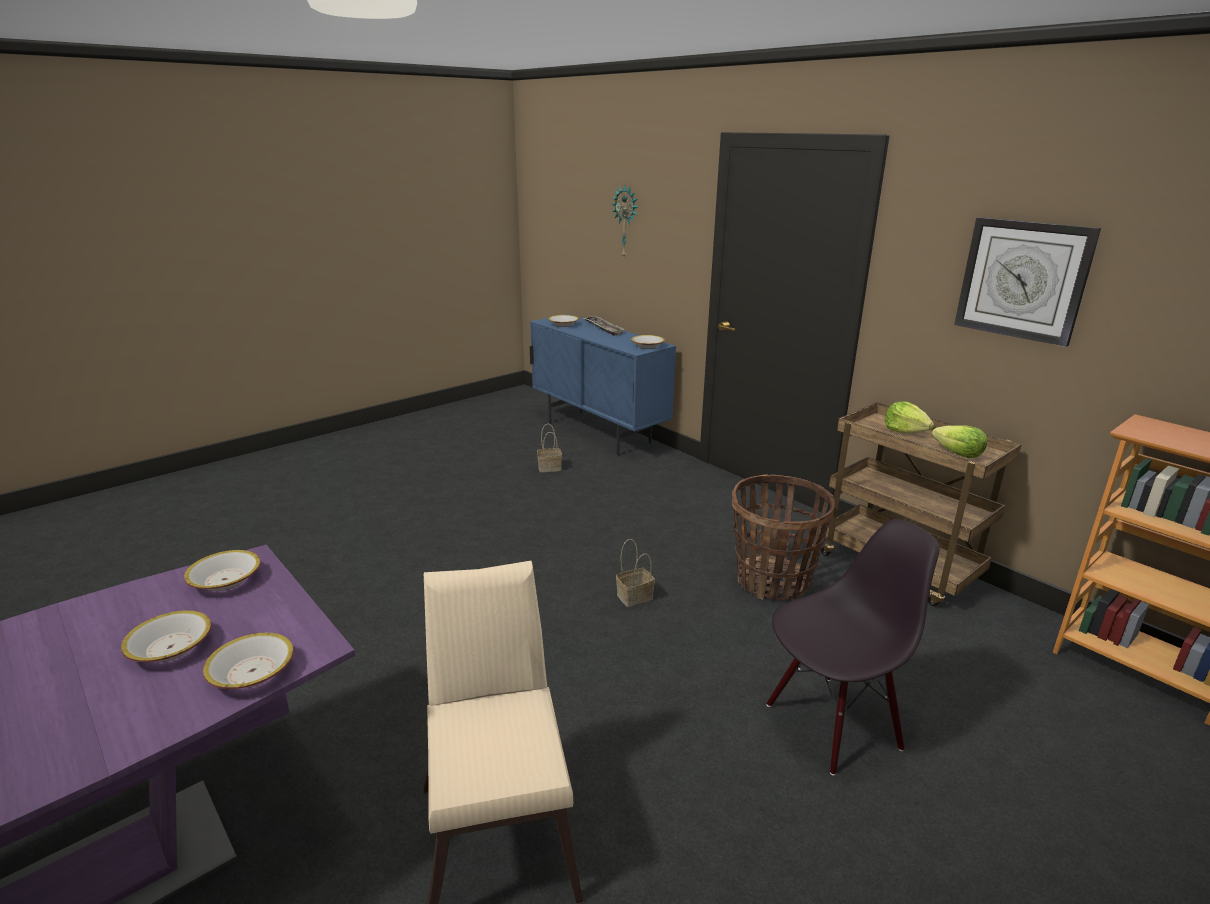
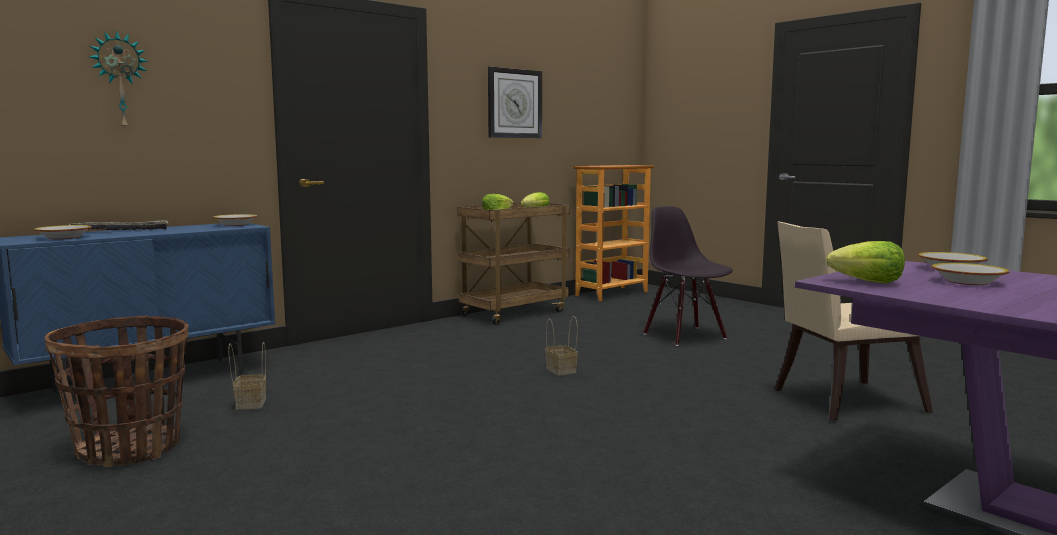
camera: 90 degrees left, 15 degrees down
(225, 580) = (867, 282): bowl -> lettuce
(773, 581) = (532, 337): basket -> basket (130, 449)

